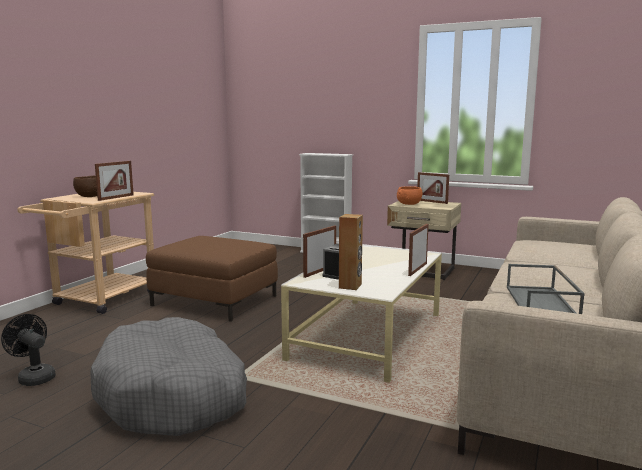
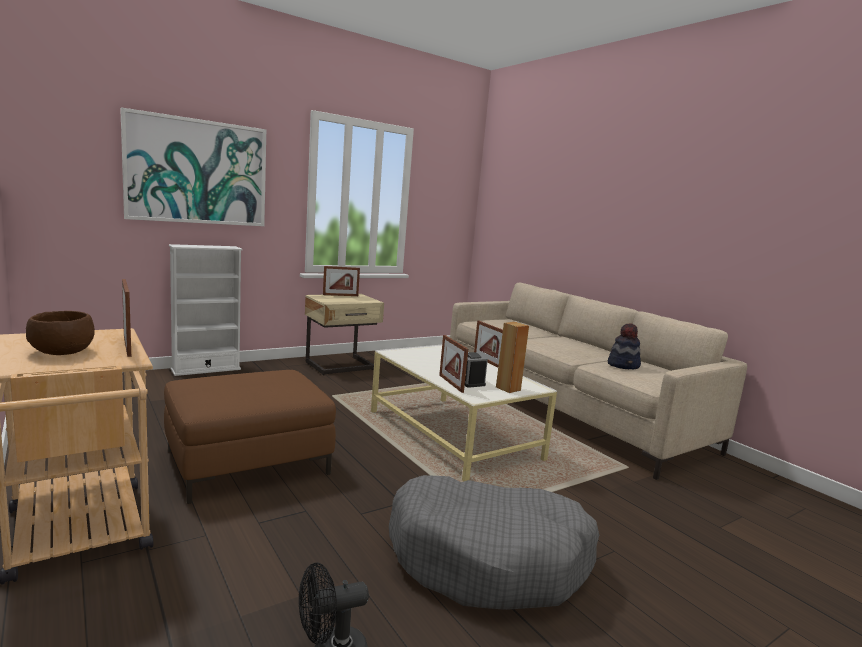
camera: 60 degrees left, 0 degrees up
(328, 96) = (197, 172): none -> picture
(409, 204) = (335, 300): orange bowl -> none
(542, 303) = (623, 365): grey tray -> hat

